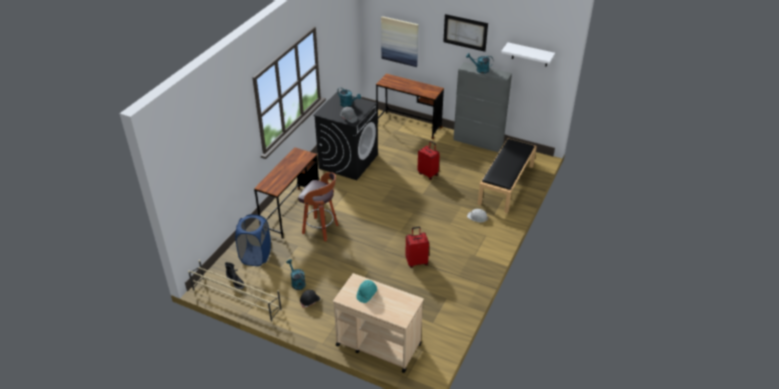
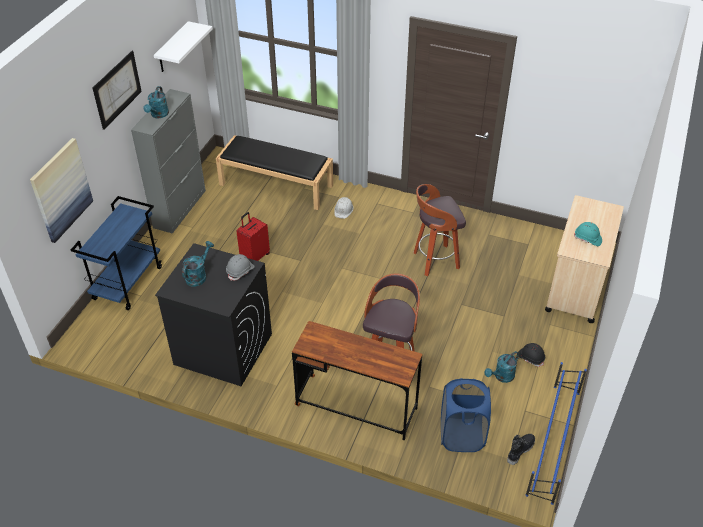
camera: 95 degrees left, 5 degrees up
(236, 299) = (553, 442): beige shoe rack -> blue shoe rack
(409, 125) = (128, 282): brown desk -> blue cart
(416, 261) = (434, 261): red suitcase -> stool

